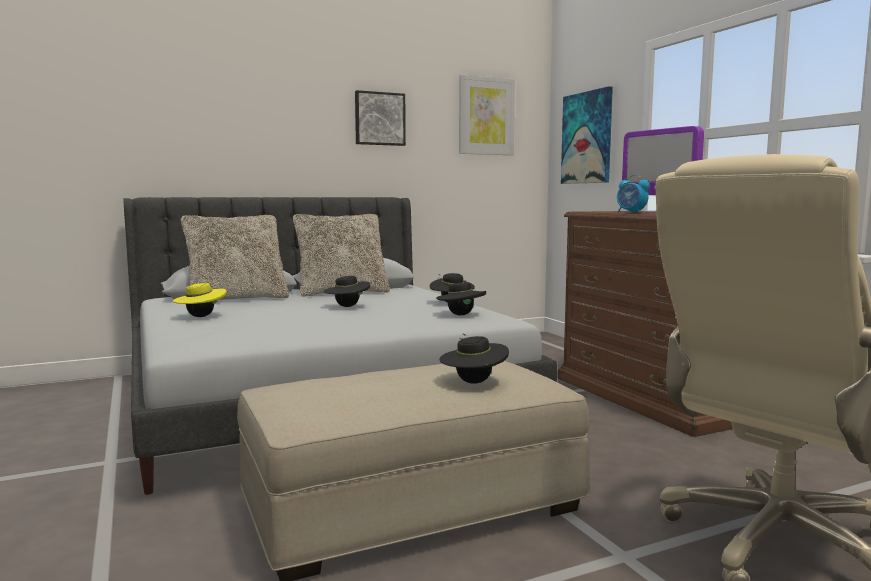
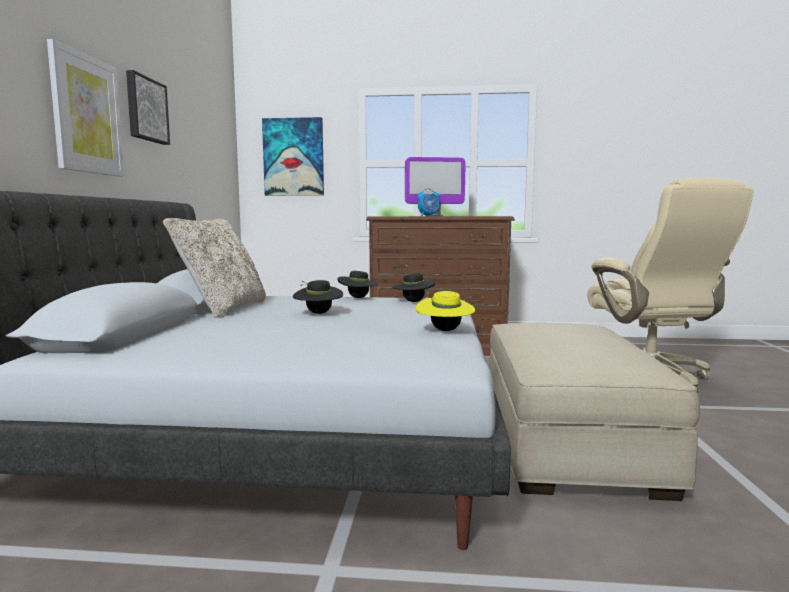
camera: 60 degrees left, 0 degrees up
(200, 316) = (265, 349): yellow hat -> yellow hat (444, 330)
(238, 298) = (161, 333): beige pillow -> none
(473, 382) = (579, 331): black hat -> none
(486, 116) = (208, 125): picture -> picture (86, 114)

